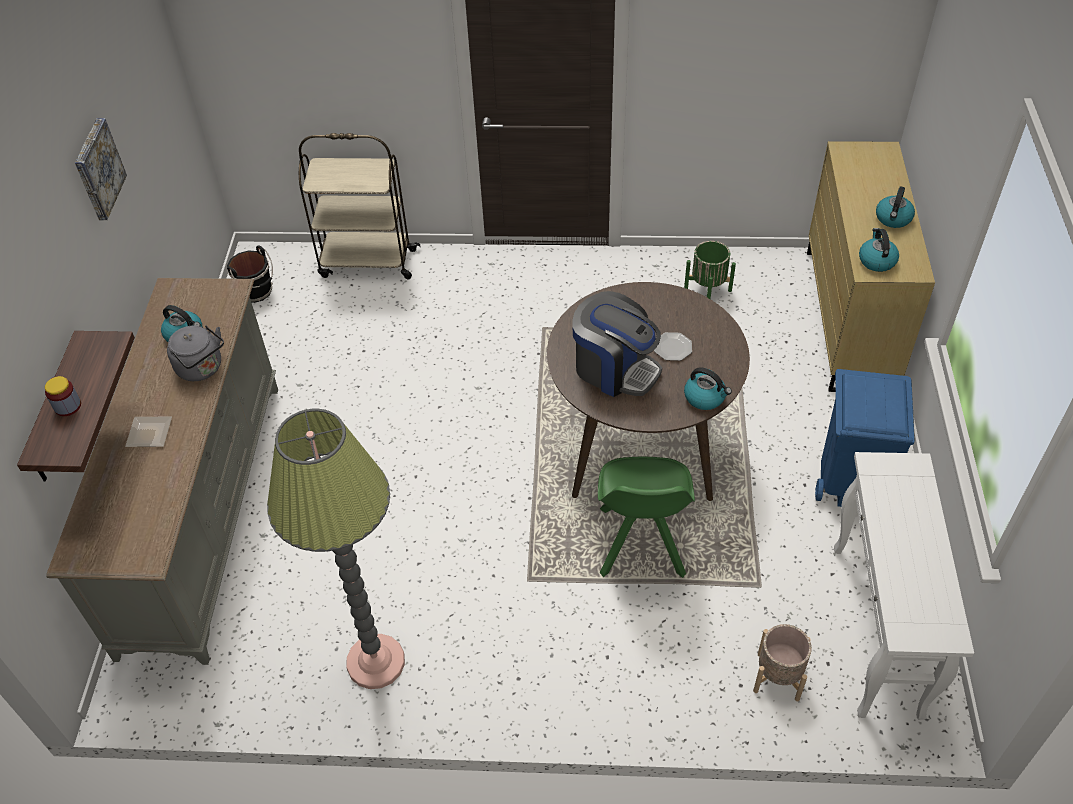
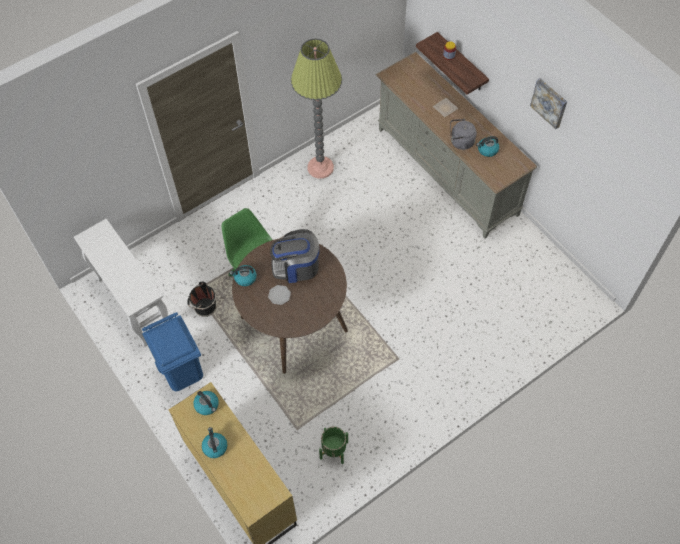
camera: 140 degrees right, 10 degrees up
(257, 291) = (561, 279): black bucket -> black bucket (204, 307)
(367, 263) = (530, 335): beige cart -> none
(777, 676) = (164, 259): beige planter -> none

